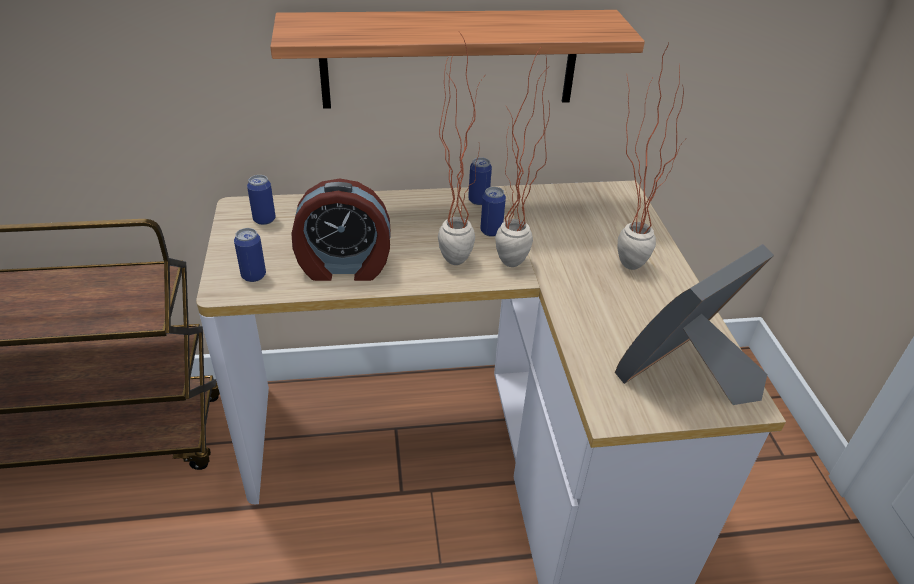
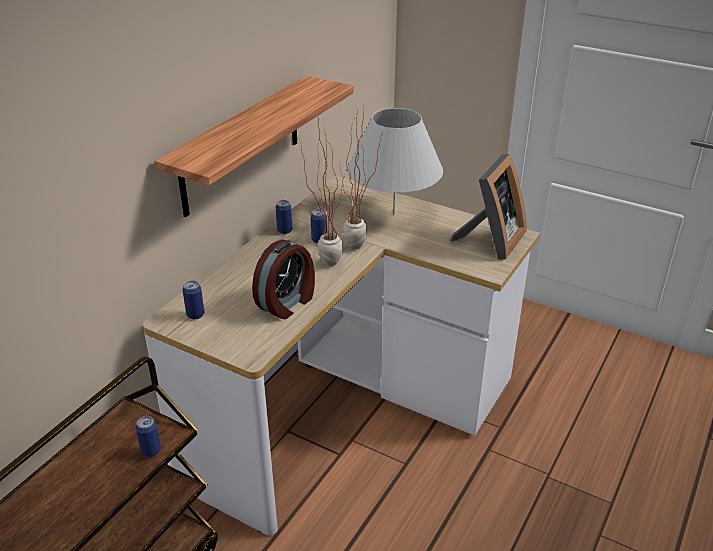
camera: 50 degrees left, 5 degrees down
(253, 275) = (252, 340): can -> can (151, 451)
(621, 260) = (393, 214): potted plant -> white table lamp
(686, 377) = (491, 241): picture frame -> picture frame turned 150 degrees counterclockwise

